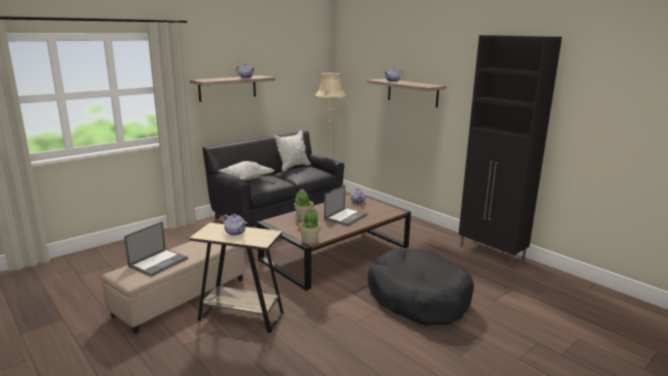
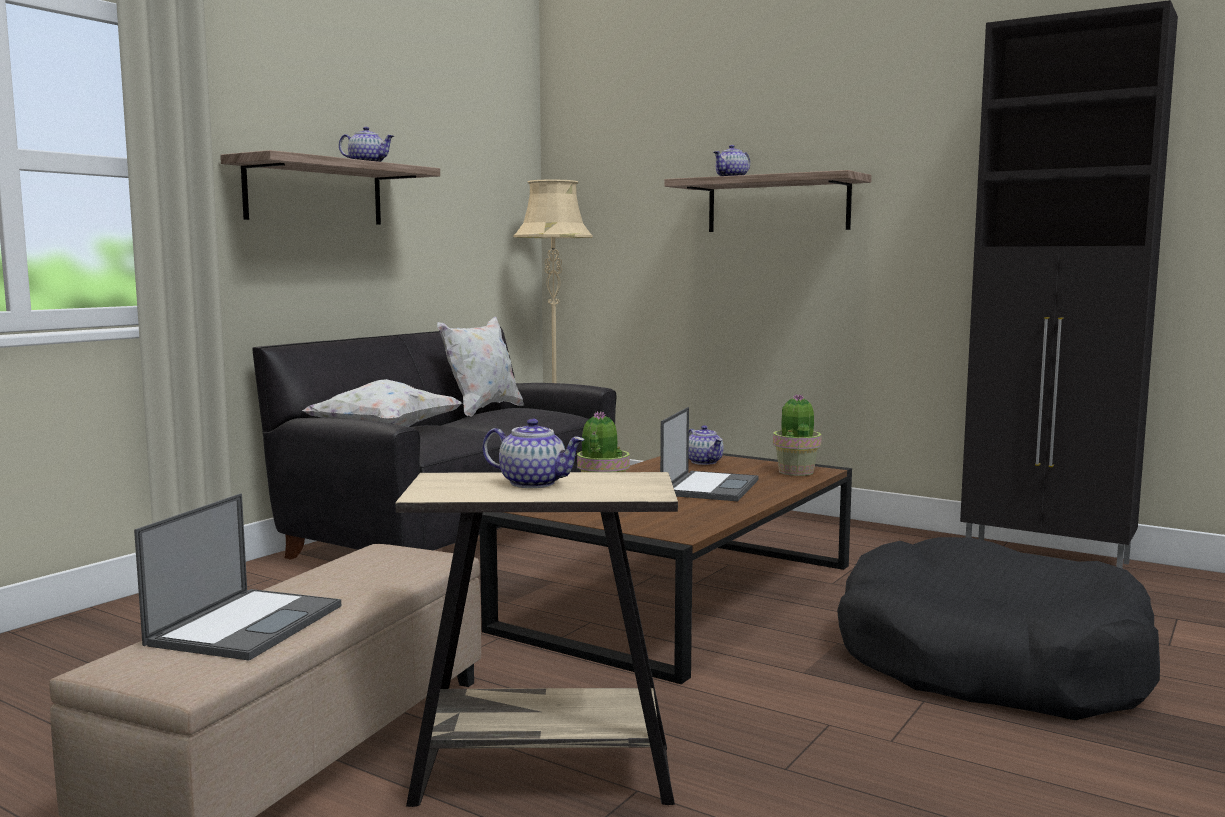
camera: 15 degrees left, 10 degrees down
(310, 240) = (674, 534): potted plant -> potted plant (796, 472)

